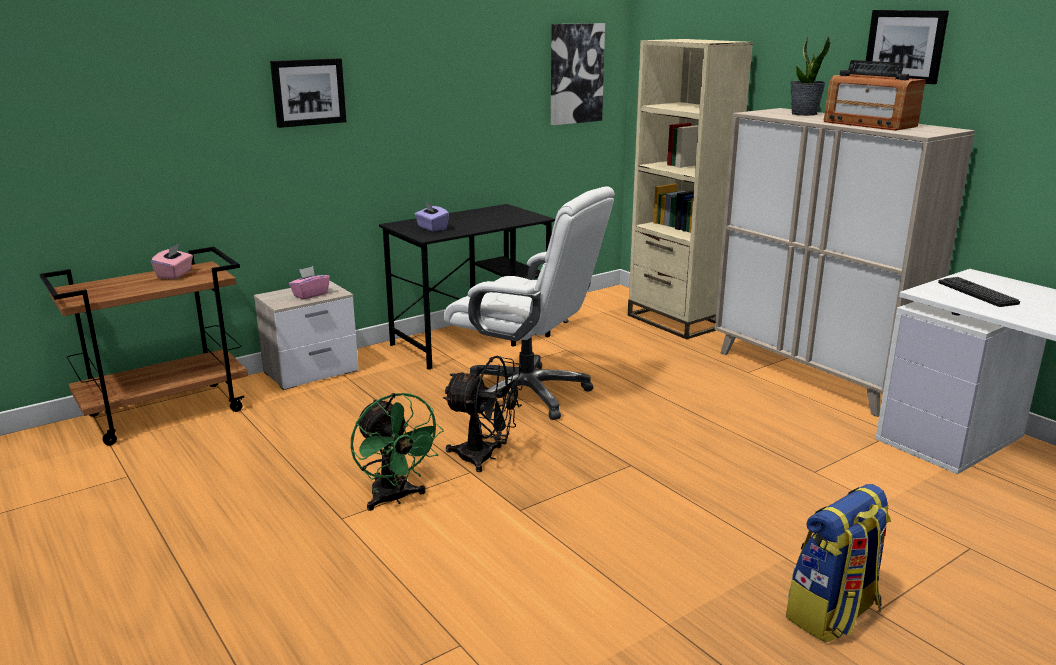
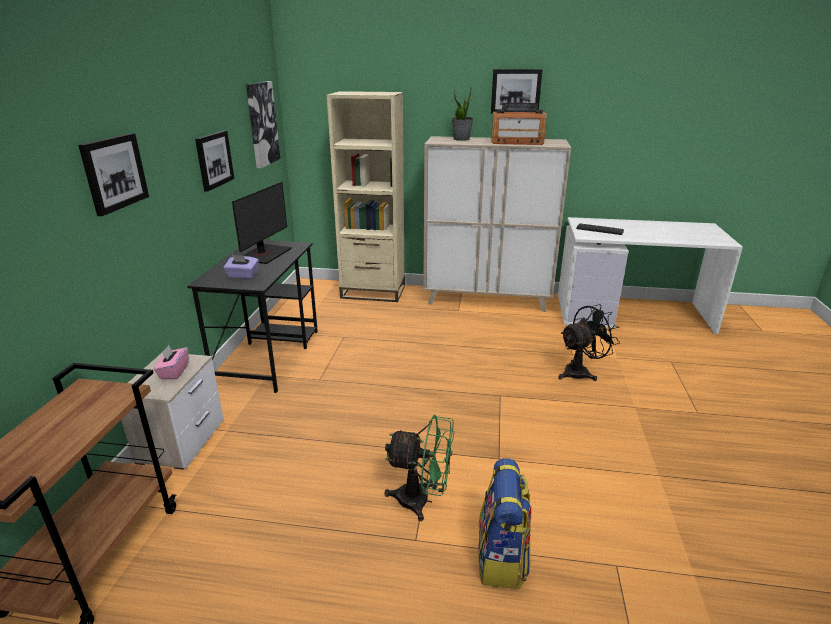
camera: 45 degrees left, 5 degrees up
(175, 274) = (70, 410): pink tissue box -> none
(467, 102) = (214, 160): none -> picture
(485, 457) = (423, 436): black fan -> black fan (581, 372)
(489, 217) = (265, 254): none -> monitor
(528, 393) = (372, 378): white office chair -> none
(833, 615) = (691, 424): backpack -> backpack (502, 559)

